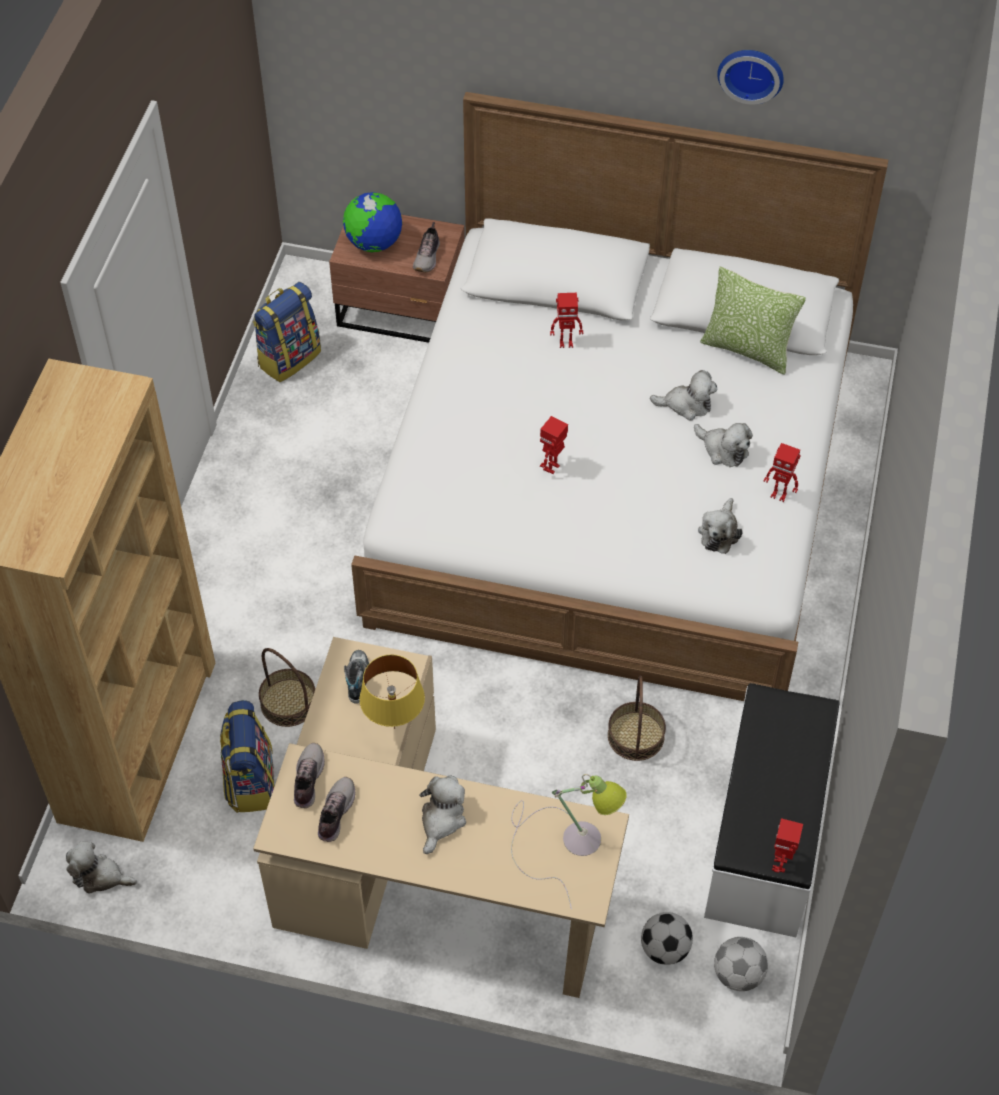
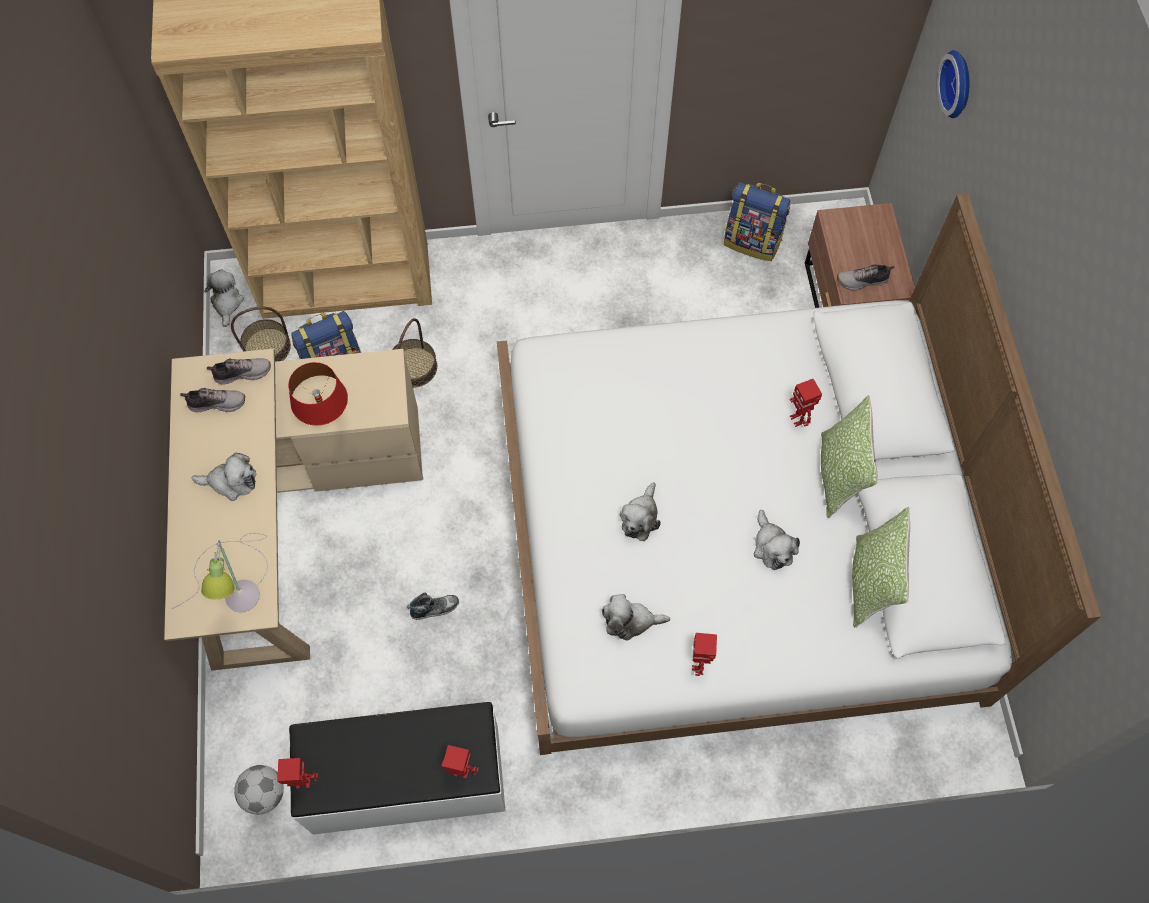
camera: 70 degrees right, 10 degrees up
(357, 678) = (367, 380): shoe -> shoe (434, 608)
(374, 243) = (856, 235): globe -> none
(393, 728) = (328, 422): yellow table lamp -> red table lamp
(552, 468) = (645, 454): toy robot -> toy robot (461, 772)
(635, 334) = (838, 475): none -> pillow
(635, 736) = (472, 639): basket -> basket (267, 347)
(664, 949) = (272, 725): football -> none
(723, 450) = (731, 596): plush toy -> plush toy (640, 517)
(751, 72) = (1093, 417): wall clock -> wall clock (959, 83)

